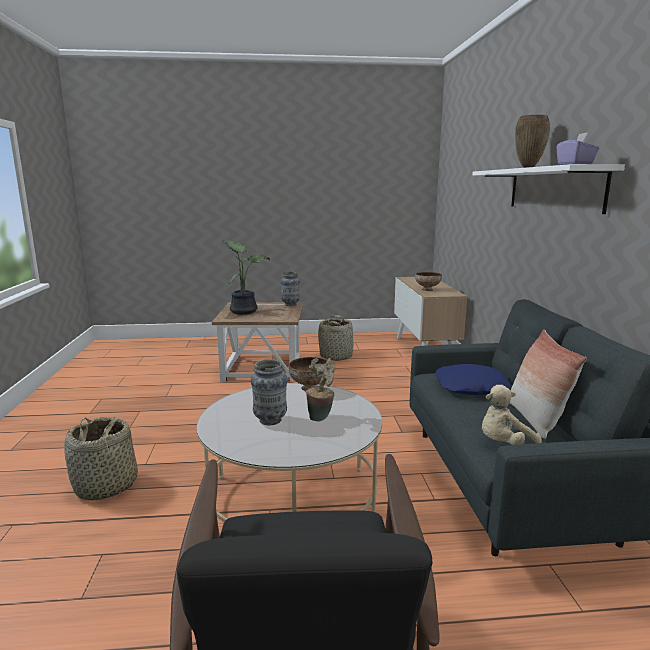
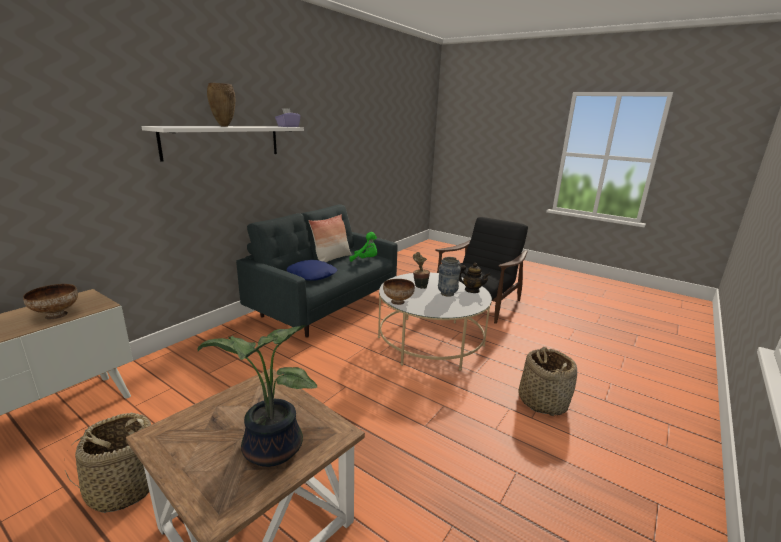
camera: 140 degrees left, 5 degrees up
(241, 441) = (472, 290): none -> teapot
(290, 304) = (163, 435): vase -> none
(504, 444) = (365, 260): beige plush toy -> green plush toy

